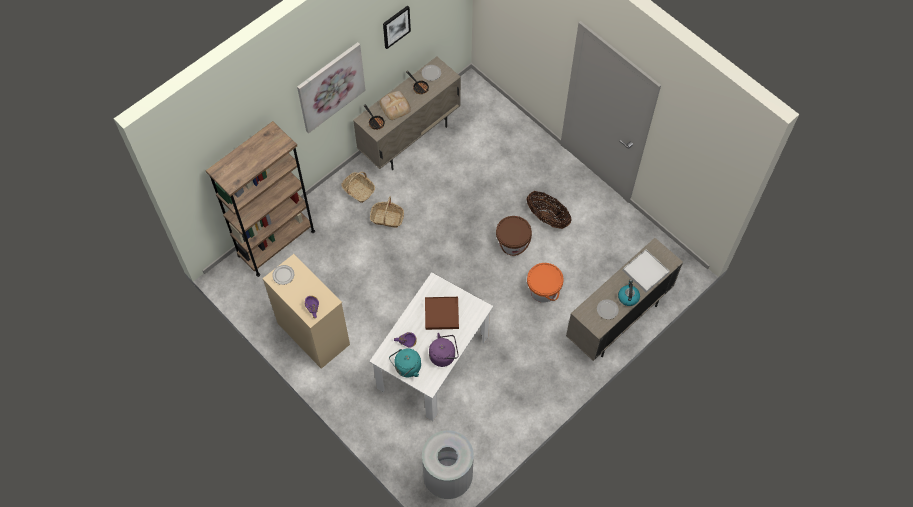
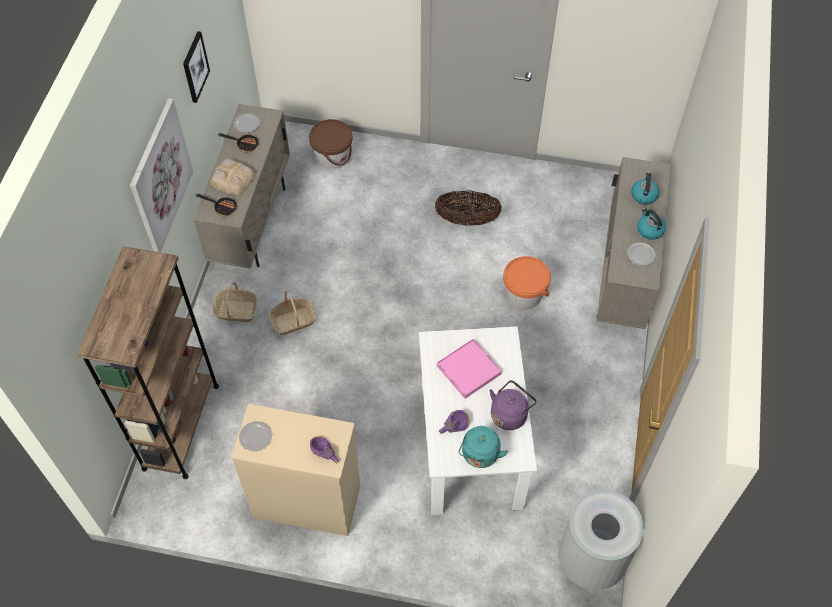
camera: 35 degrees left, 5 degrees down
(441, 314) = (469, 370): brown tray -> pink tray
(512, 243) = (452, 266): brown bucket -> brown bucket (332, 156)
(645, 272) = (643, 195): white tray -> kettle

